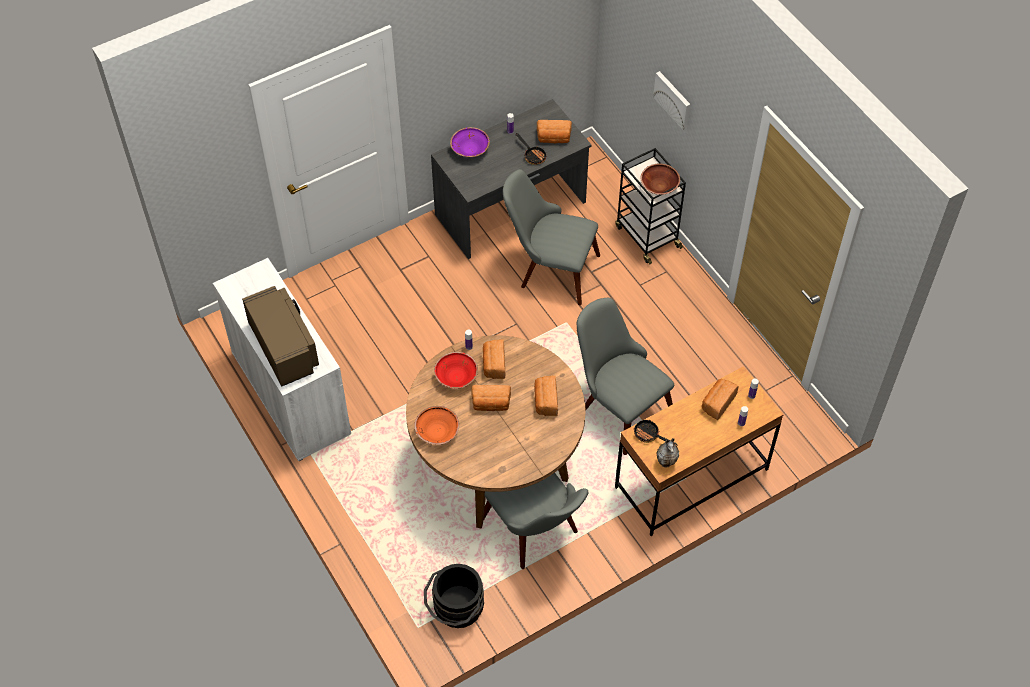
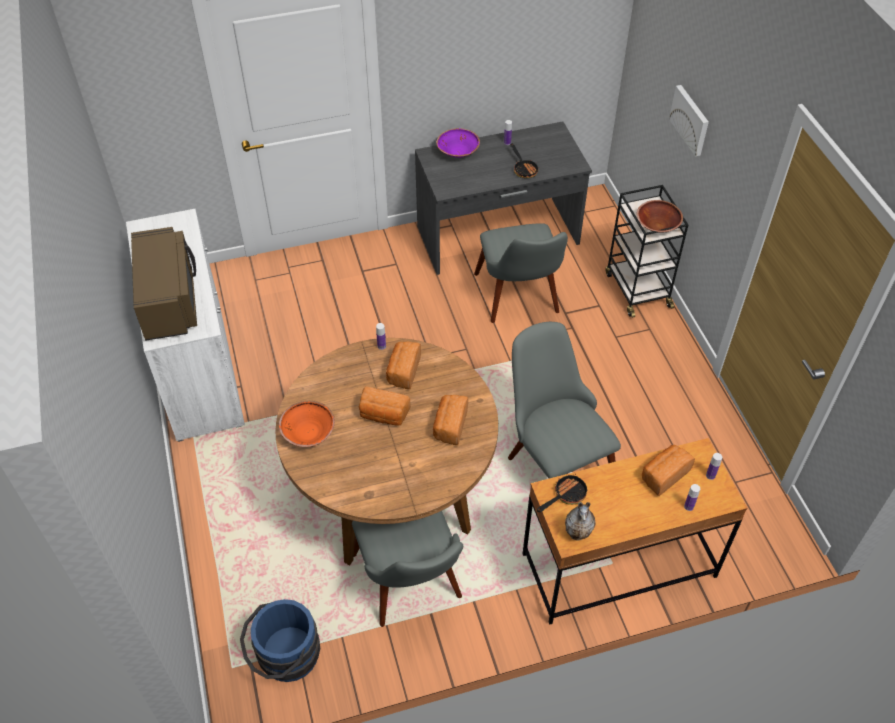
camera: 15 degrees right, 5 degrees down
(456, 377) = (355, 376): red bowl -> none
(456, 610) = (284, 658): black bucket -> blue bucket
(549, 269) = (520, 301): grey chair -> grey chair turned 135 degrees counterclockwise
(553, 138) = (552, 157): bread -> none
(649, 435) = (566, 495): frying pan -> frying pan turned 90 degrees clockwise

